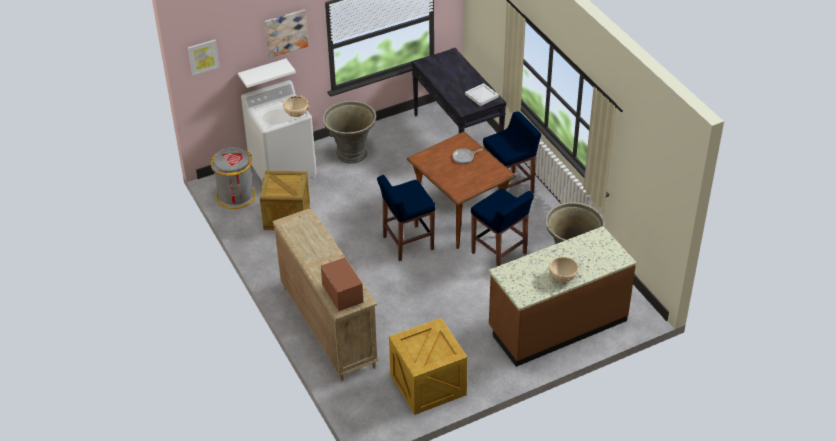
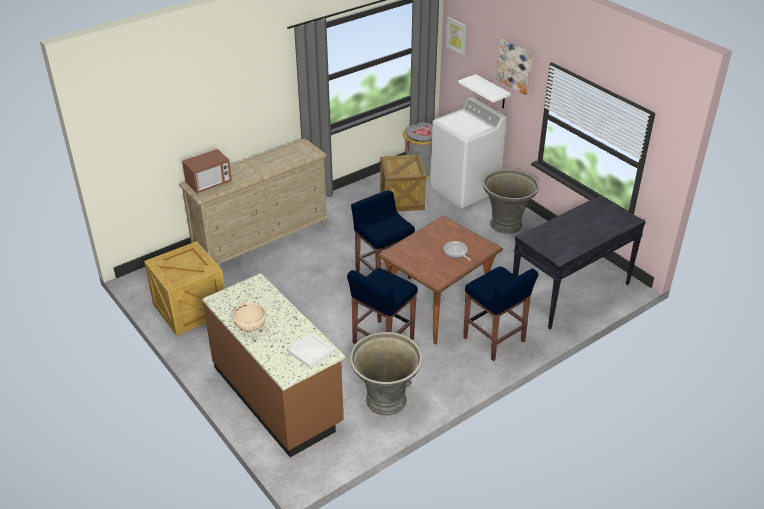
camera: 80 degrees right, 5 degrees down
(296, 114) = (464, 132): beige cooking pot -> none
(482, 96) = (562, 248): white tray -> white tray (311, 352)

